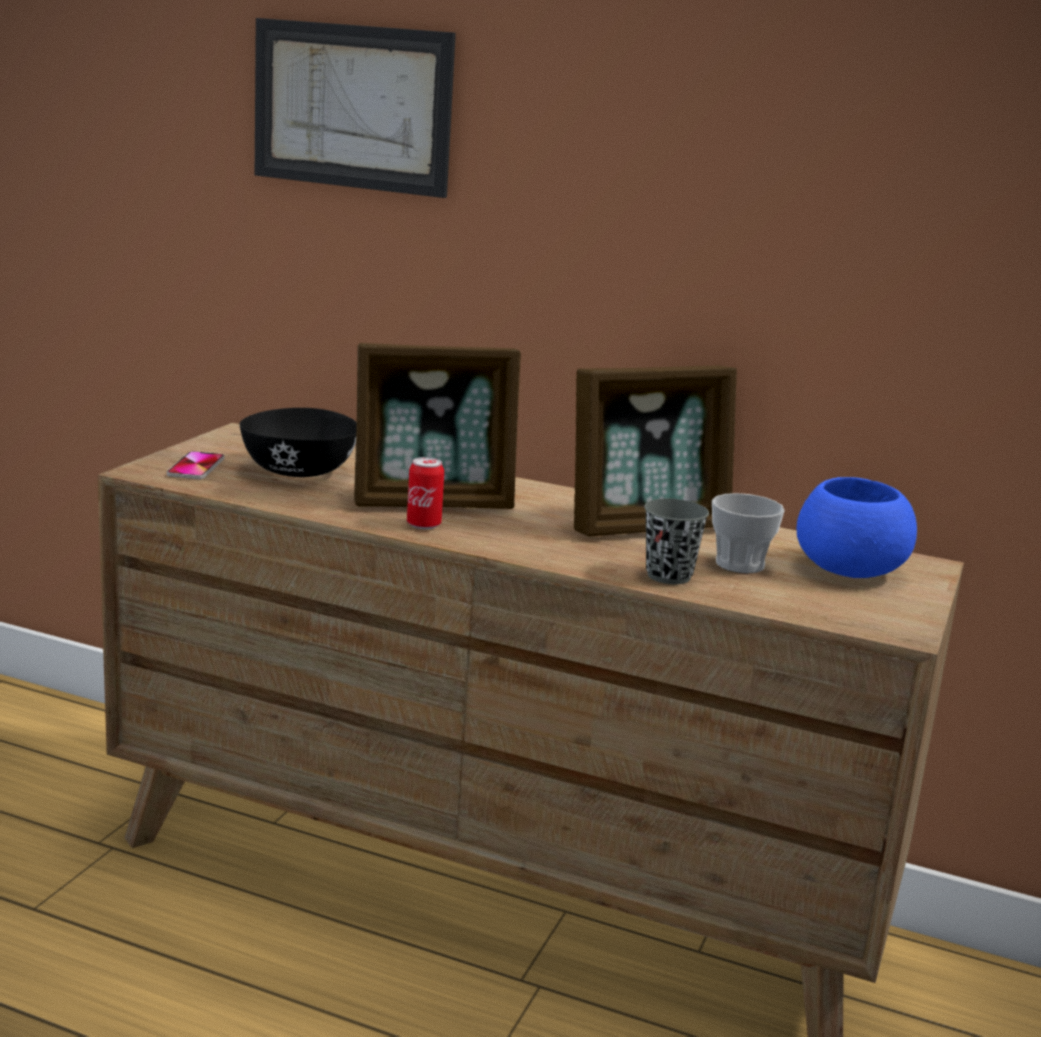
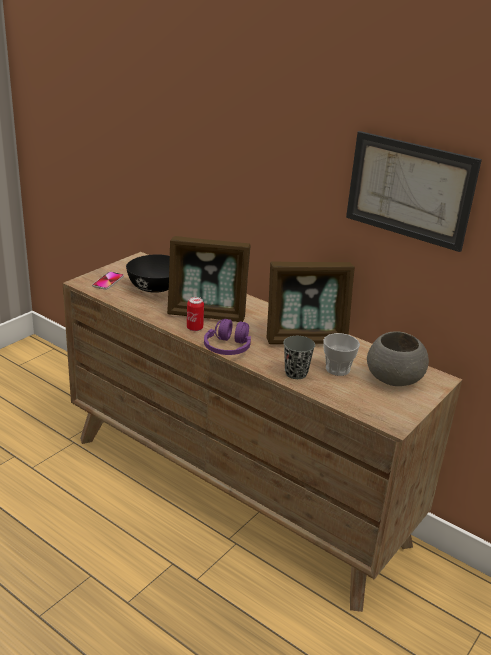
camera: 15 degrees right, 10 degrees up
(352, 107) = (191, 107): picture -> picture (410, 190)
(511, 549) = (228, 348): none -> purple headphones
(847, 570) = (392, 379): blue bowl -> grey bowl

